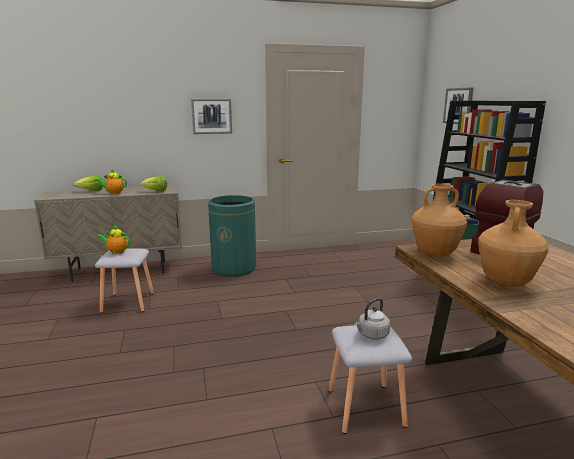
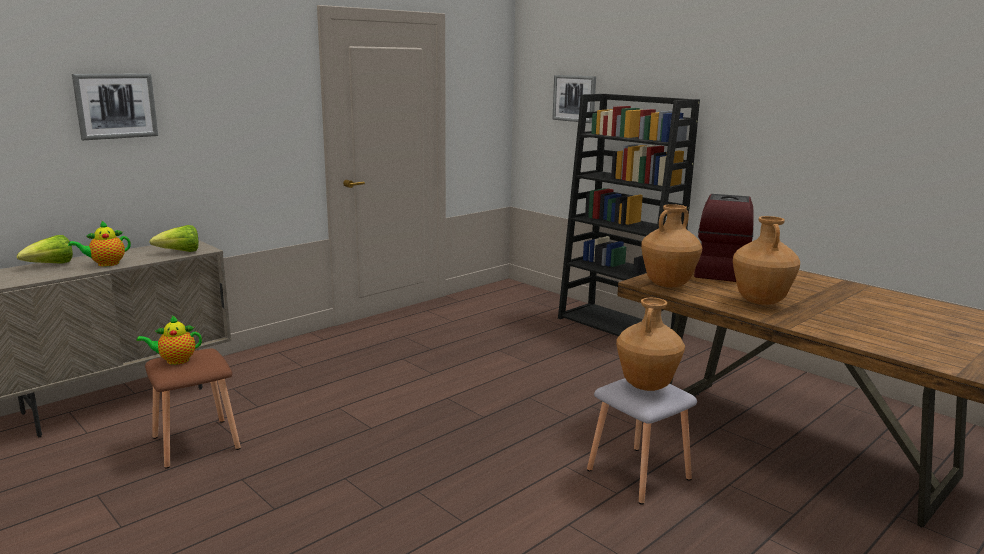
camera: 30 degrees left, 0 degrees up
(129, 302) = (197, 442): grey stool -> brown stool
(211, 116) = (244, 120): picture -> picture (116, 106)
(234, 268) = (310, 359): green trash can -> none
(371, 335) = (646, 386): grey kettle -> brown vase

